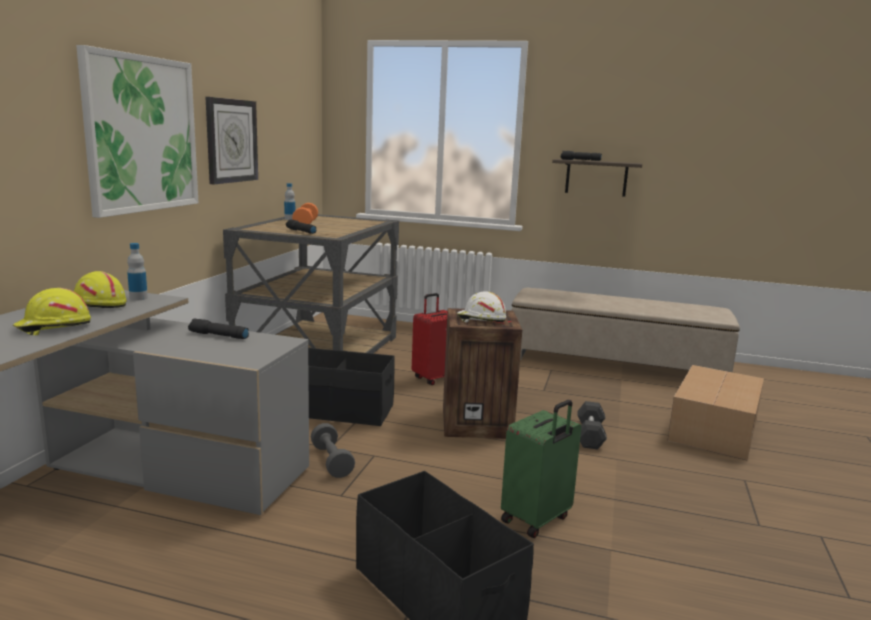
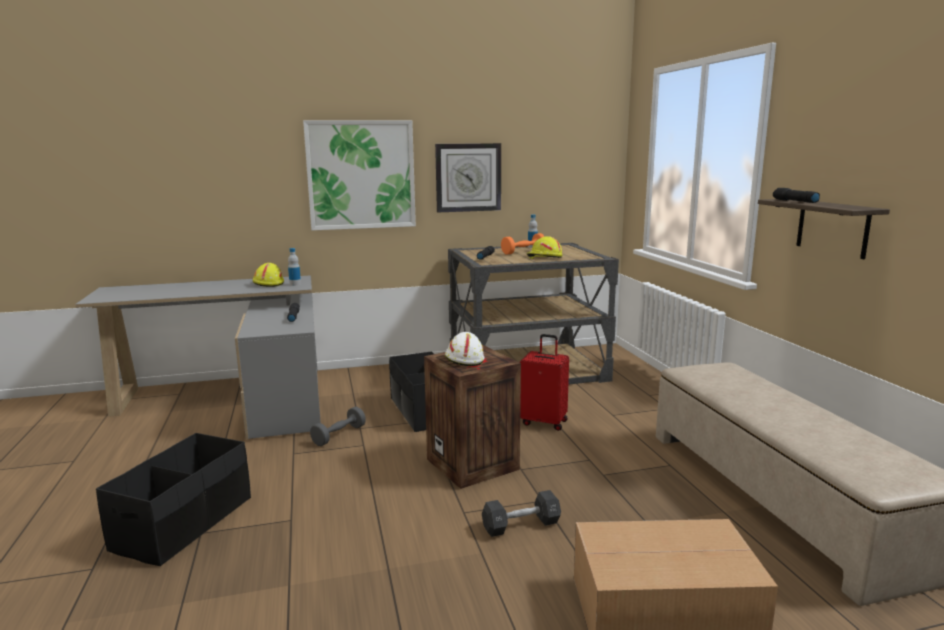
camera: 60 degrees right, 0 degrees up
(53, 327) = (218, 289): yellow hard hat -> yellow hard hat (544, 257)
(537, 520) = (315, 536): green suitcase -> none

